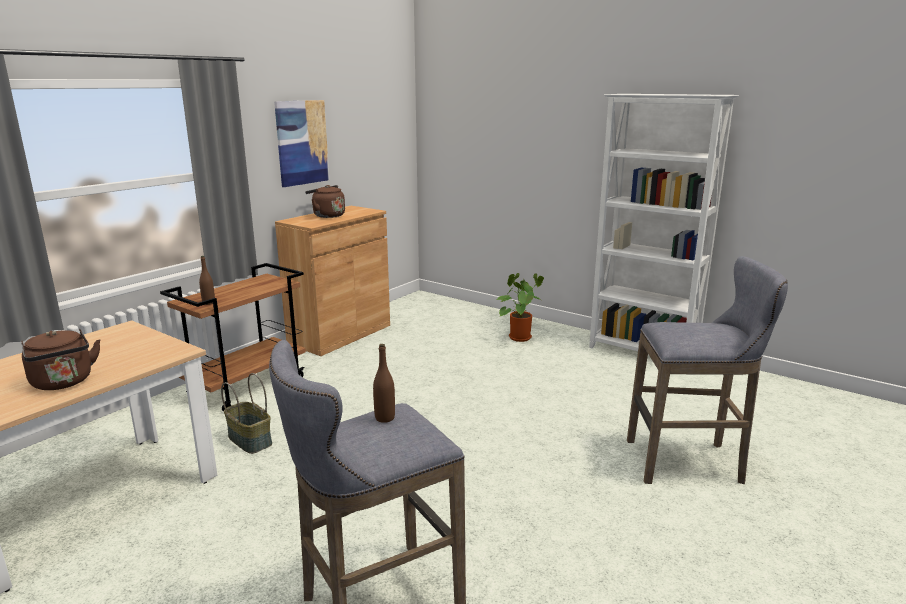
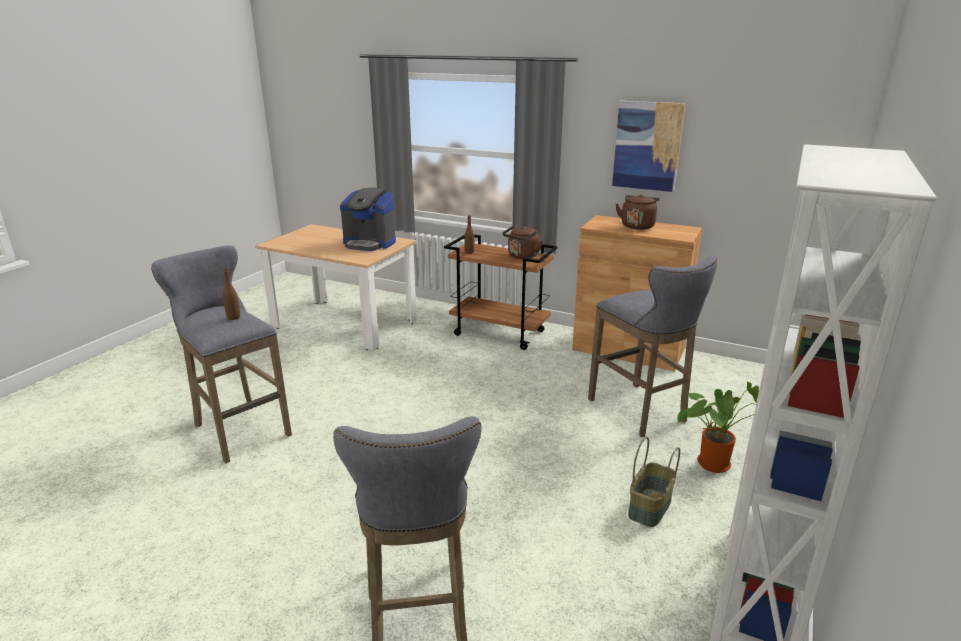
camera: 80 degrees right, 5 degrees up
(64, 383) = (319, 247): brown kettle -> brown kettle (522, 256)
(102, 347) = (369, 243): none -> coffee machine
(251, 440) = (419, 352): basket -> basket (650, 508)
(446, 347) = (640, 412): none -> grey stool

